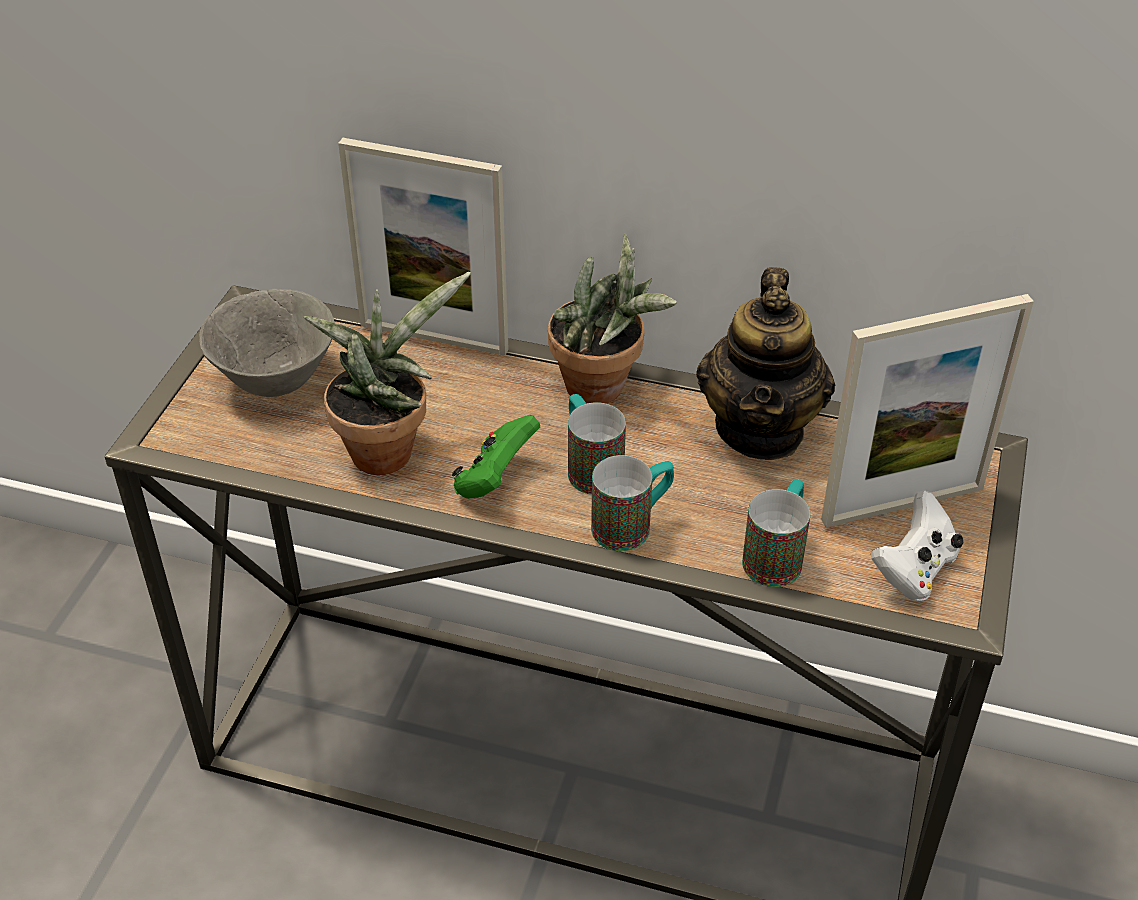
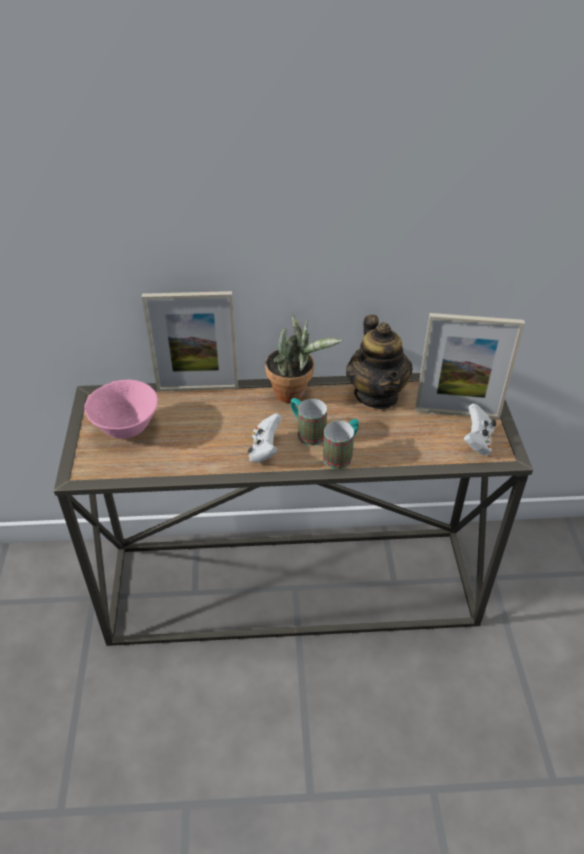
camera: 20 degrees left, 0 degrees up
(275, 382) = (126, 430): grey bowl -> pink bowl
(387, 448) = (202, 448): potted plant -> none
(495, 480) = (265, 450): green game controller -> white game controller
(777, 555) = (414, 451): mug -> none
(902, 504) = (457, 413): picture frame -> picture frame turned 45 degrees clockwise

